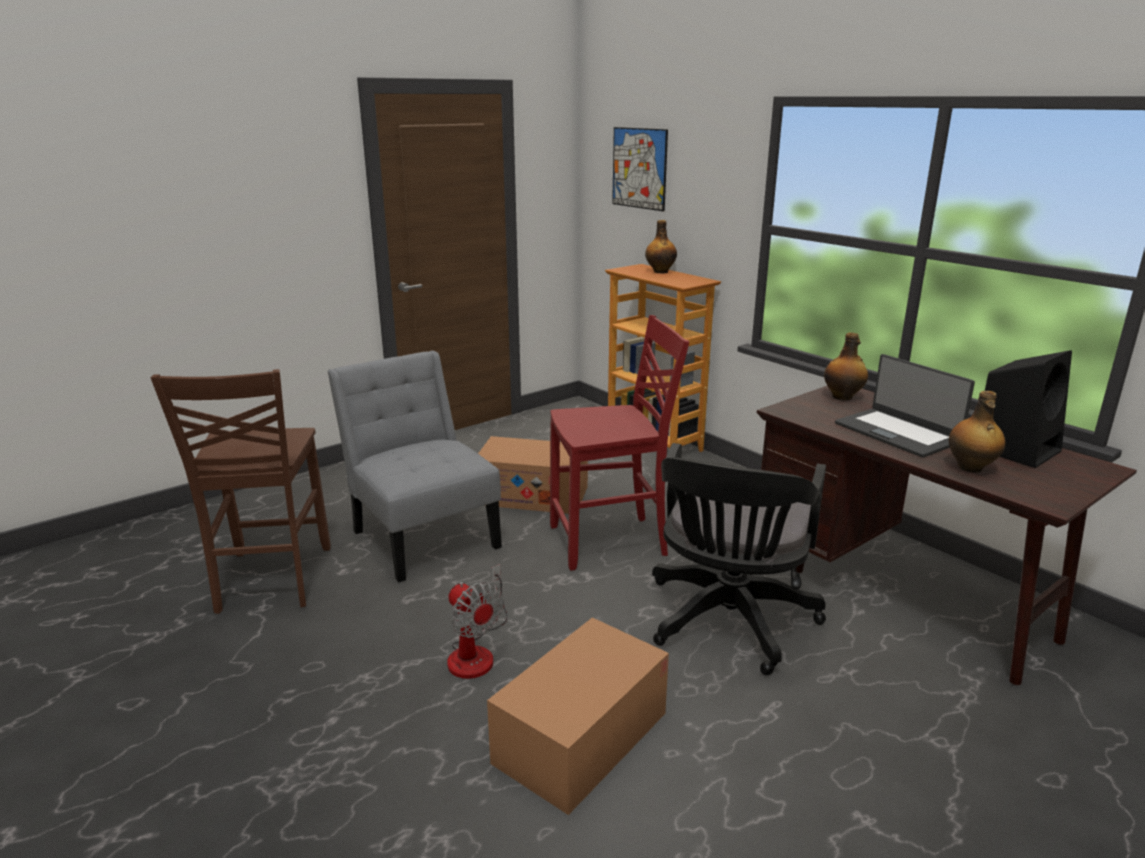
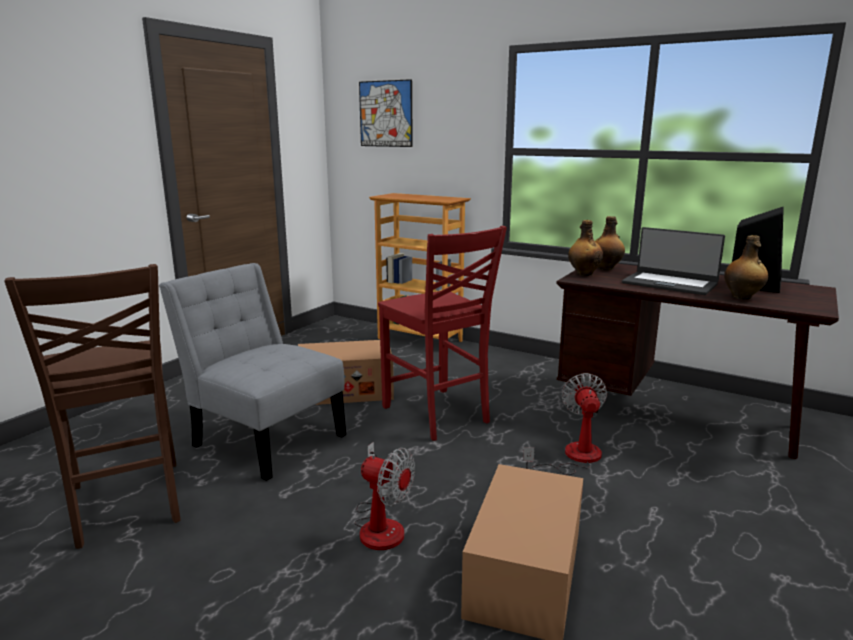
camera: 20 degrees left, 5 degrees down
(610, 542) = (437, 415): red chair -> red chair turned 90 degrees clockwise
(660, 271) = (415, 195): bottle -> bottle (584, 274)
(728, 623) = (573, 458): black office chair -> fan

